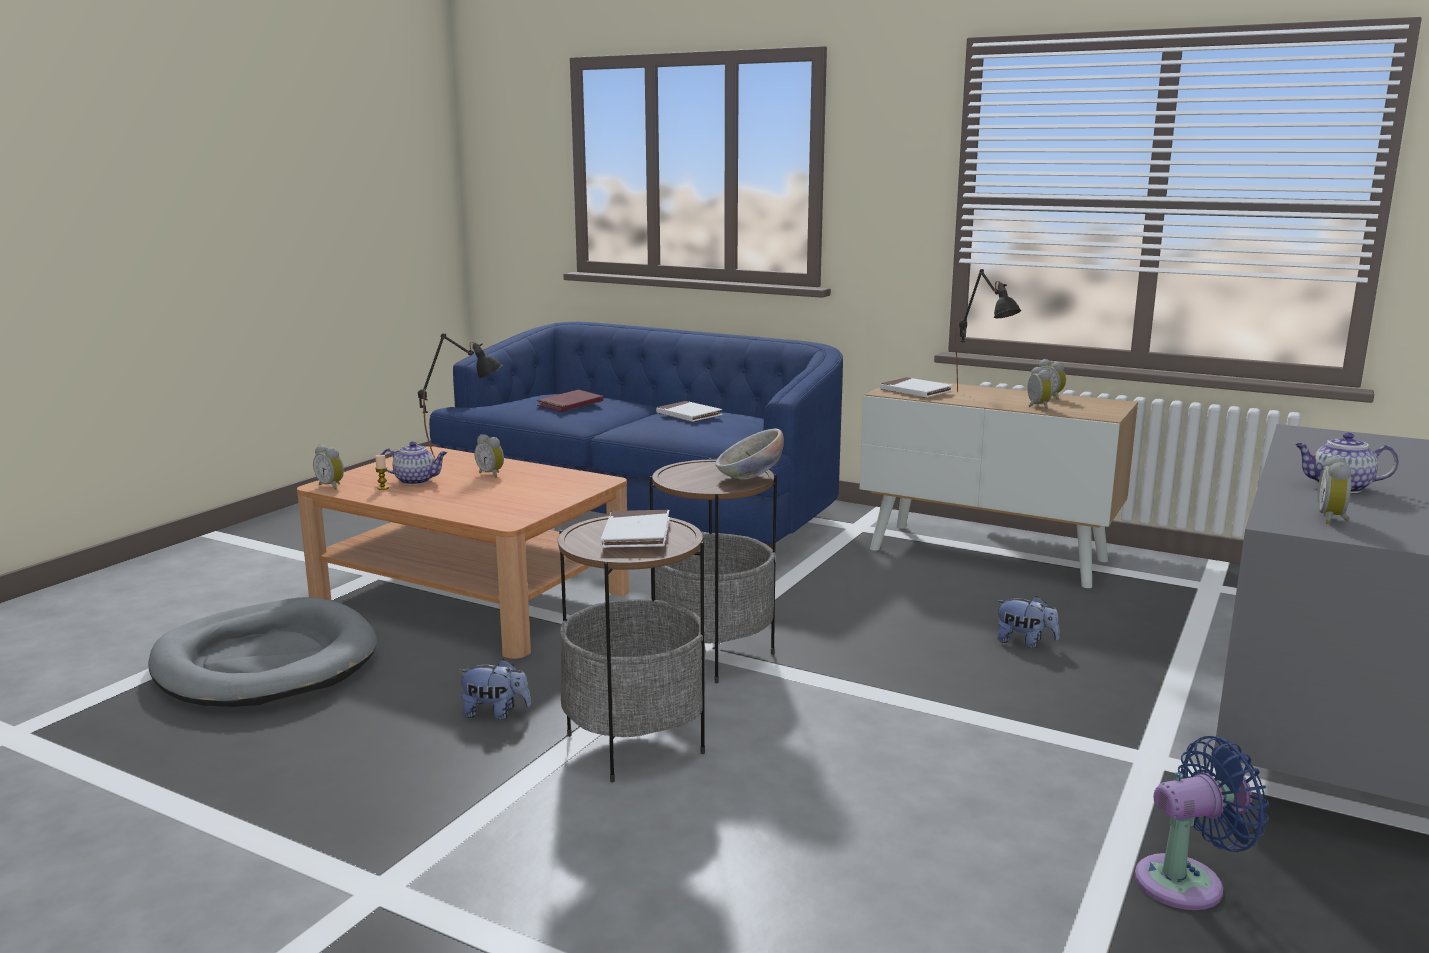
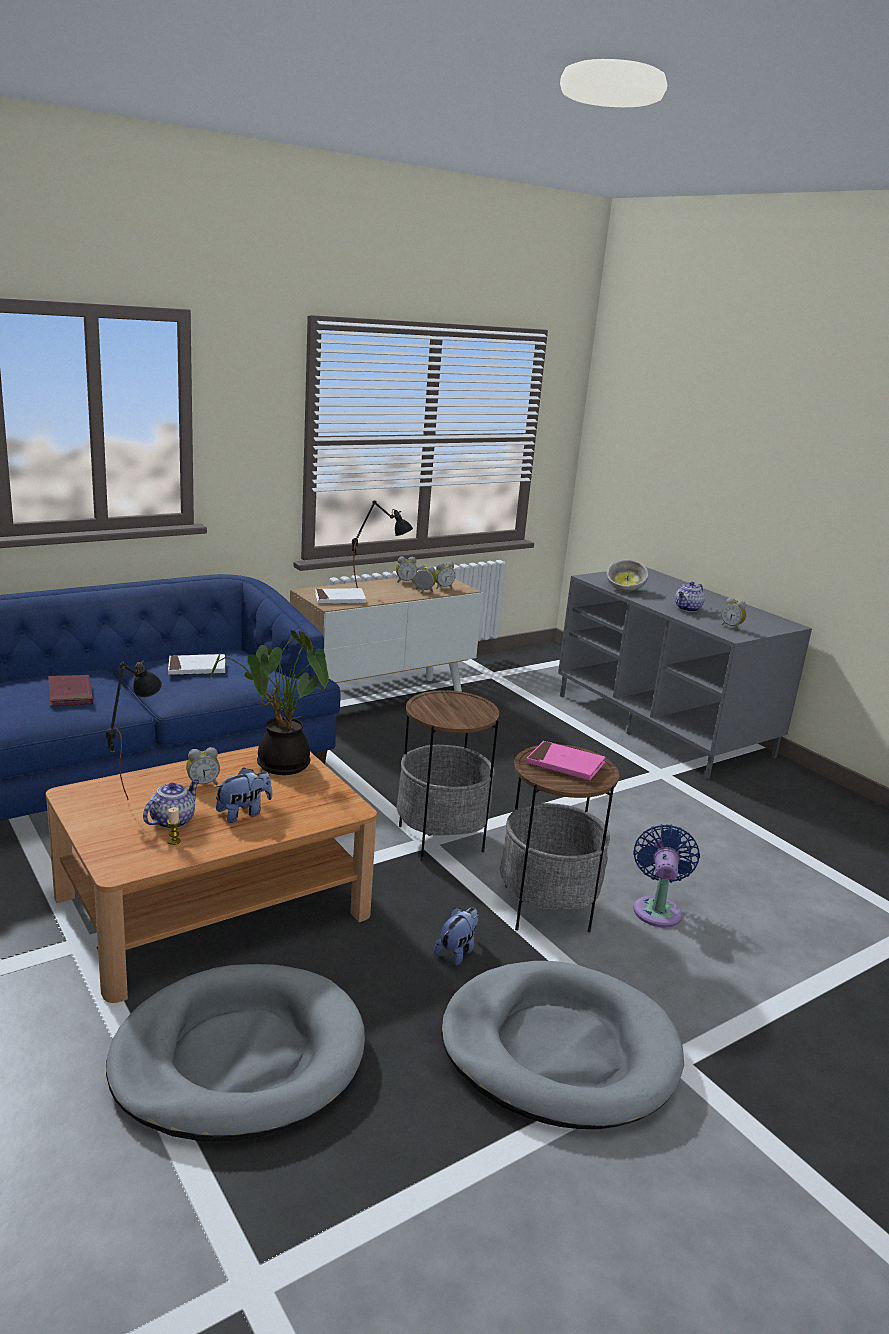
camera: 65 degrees left, 5 degrees up
(332, 486) = (127, 865): alarm clock -> alarm clock (442, 587)
(356, 806) = (559, 1049): none -> grey dog bed
(562, 485) = (278, 765): none -> potted plant
(636, 534) = (565, 764): white book -> pink book
(749, 477) = (471, 701): bowl -> bowl (625, 589)
(1025, 642) = (514, 744): plush toy -> plush toy (243, 813)
(1187, 882) = (764, 813): blue fan -> blue fan (657, 909)

